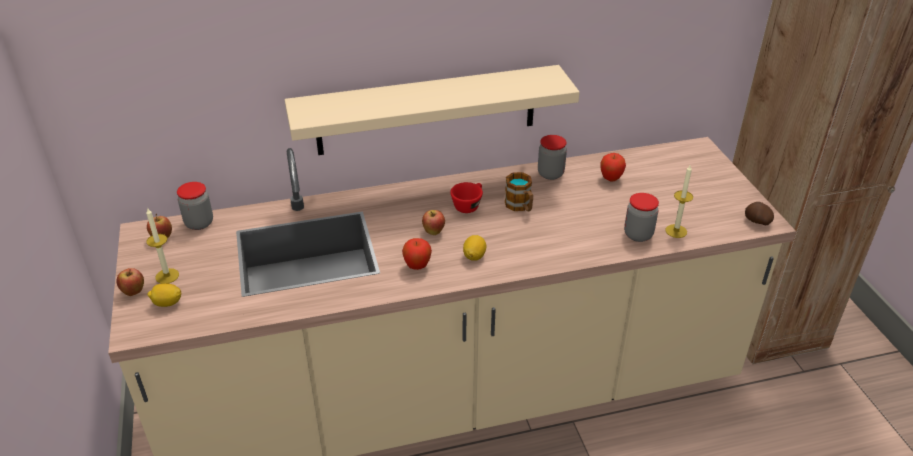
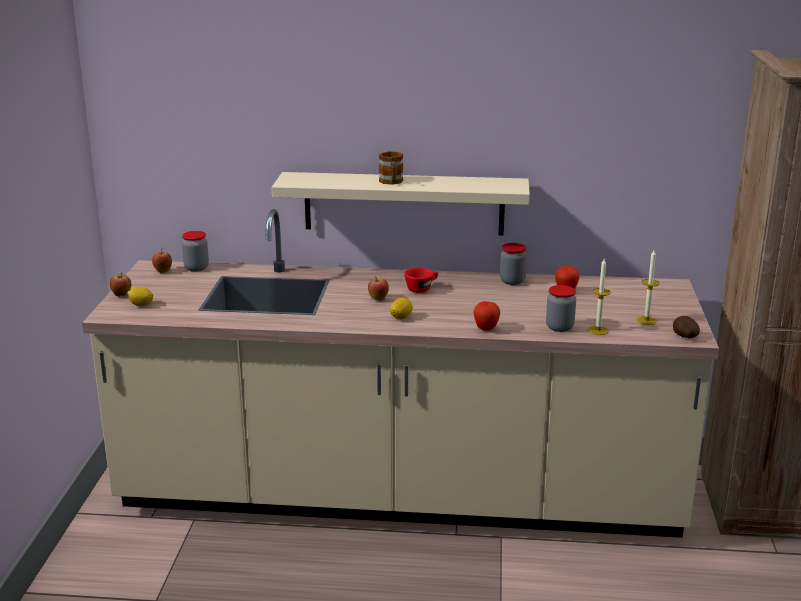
camera: 20 degrees right, 15 degrees down
(167, 276) = (151, 291): candle -> candle (646, 320)
(417, 266) = (348, 316): apple -> apple (486, 329)
(520, 206) = (467, 296): mug -> mug (391, 182)

